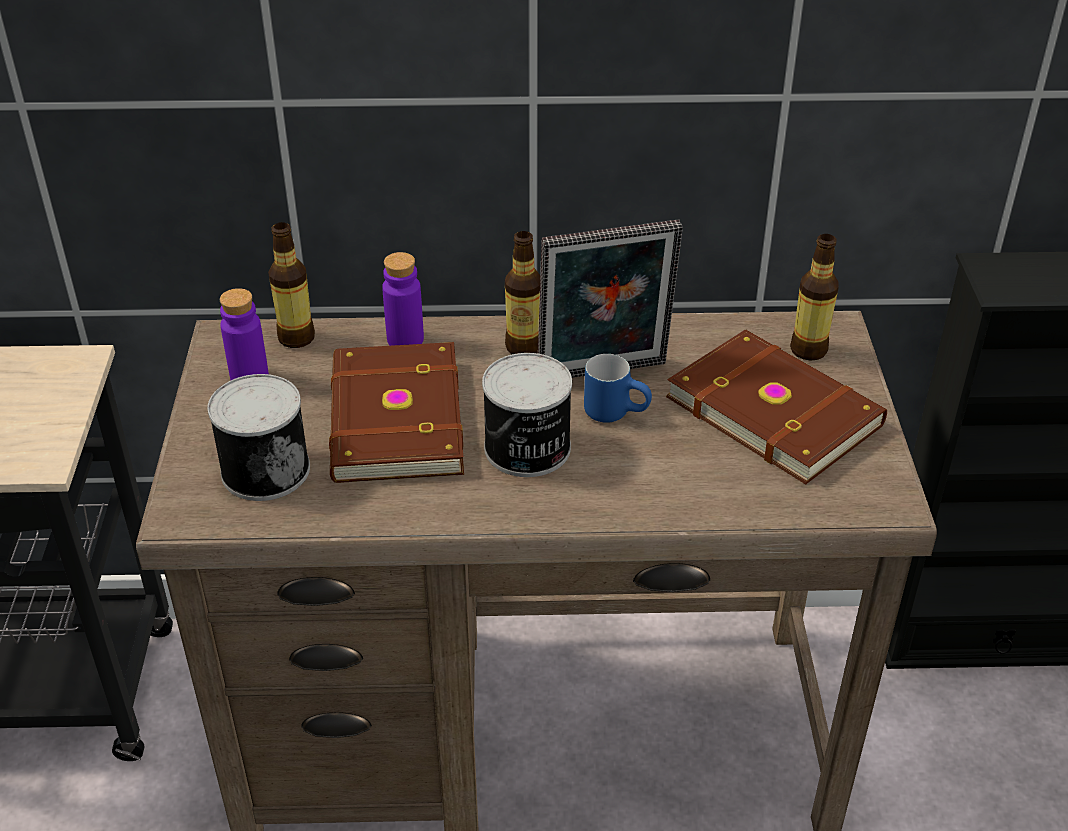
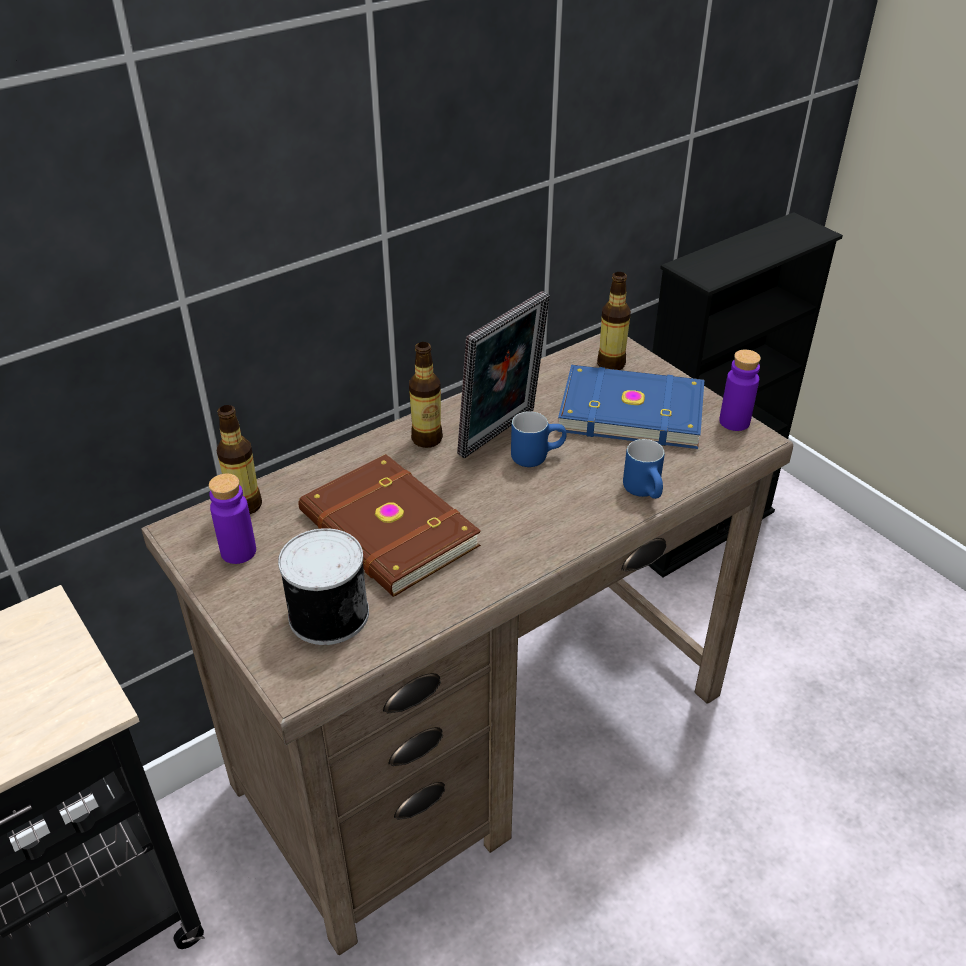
camera: 35 degrees left, 0 degrees up
(405, 339) = (334, 470): purple bottle -> purple bottle (734, 422)
(527, 449) = (505, 507): can -> none
(694, 503) = (647, 492): none -> blue mug
(775, 409) = (630, 410): brown book -> blue book

